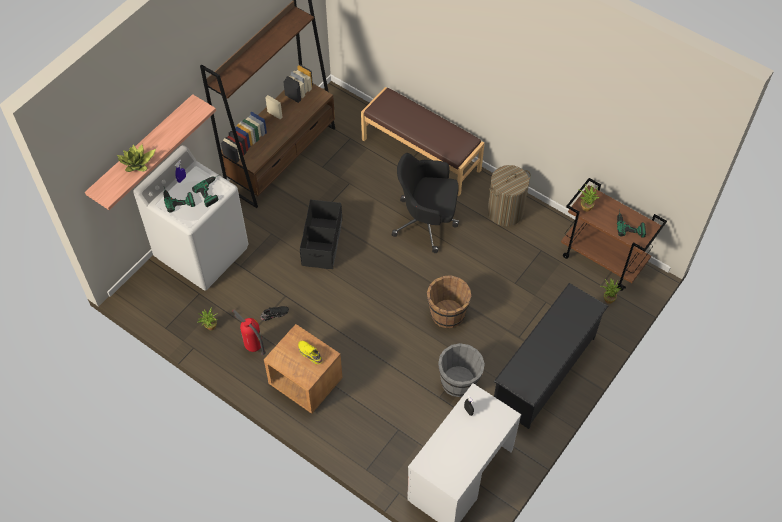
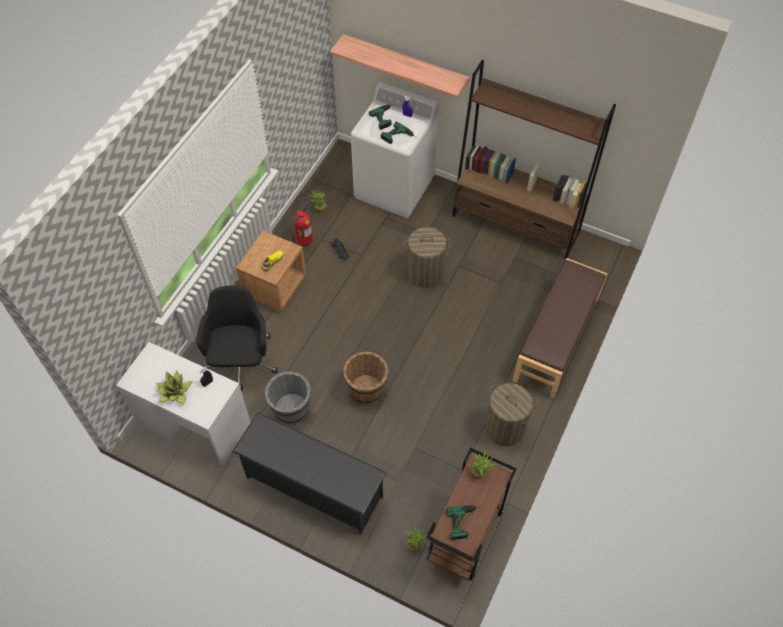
camera: 80 degrees right, 0 degrees up
(137, 163) = (380, 58): potted plant -> potted plant (175, 392)
(322, 243) = (425, 273): black storage box -> laundry basket
(427, 222) = (471, 356): black office chair -> black office chair (241, 362)

